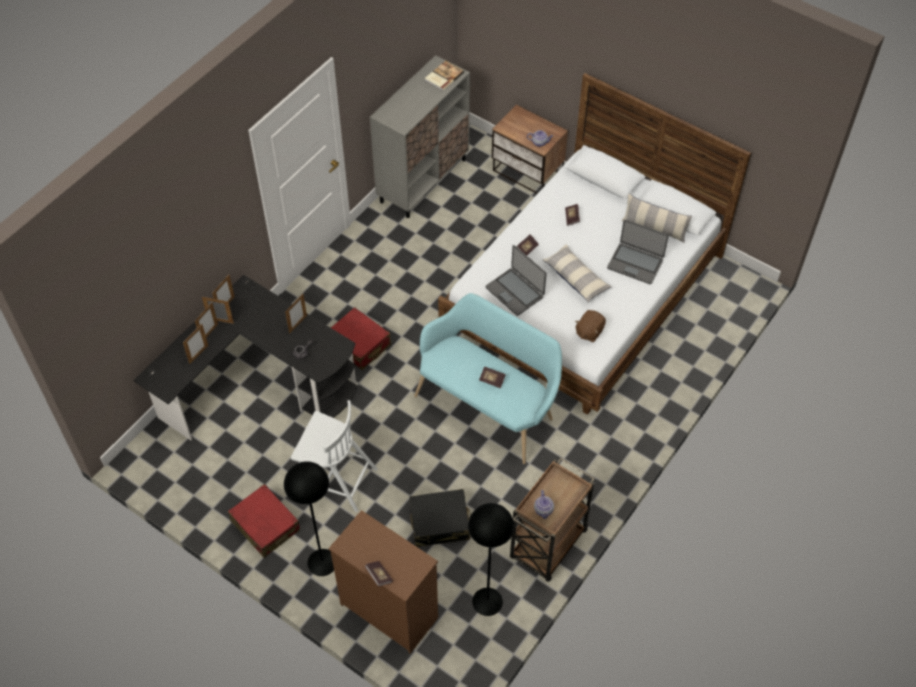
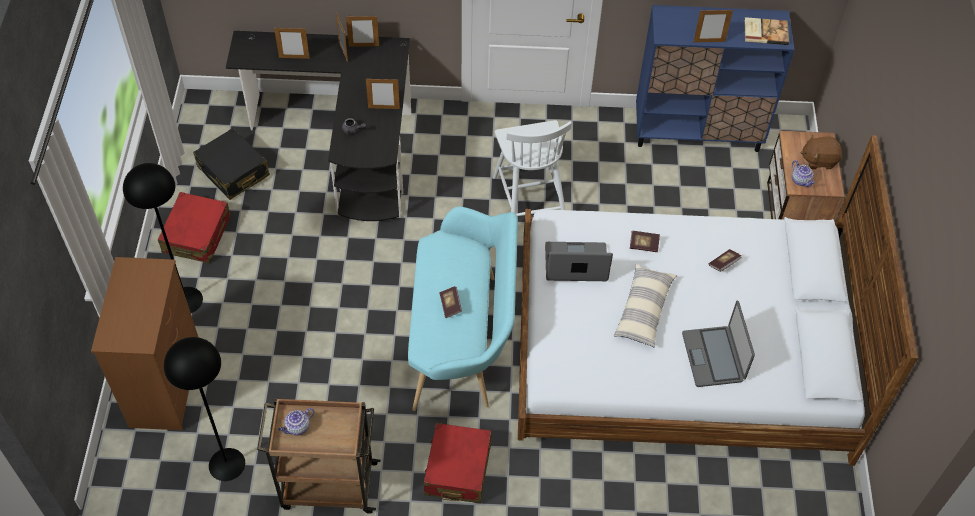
camera: 55 degrees right, 0 degrees up
(209, 333) = (323, 52): picture frame -> picture frame (709, 41)
(334, 479) = (283, 259): white chair -> white chair (529, 198)
(359, 345) = (451, 193): red suitcase -> red suitcase (457, 469)
(379, 576) = (107, 313): book -> none
(423, 180) = (698, 132): grey cabinet -> blue cabinet
(440, 523) = (291, 373): black suitcase -> black suitcase (233, 172)
(515, 292) = (576, 264): laptop -> laptop turned 75 degrees clockwise
(589, 332) = (580, 360): brown plush toy -> brown plush toy (819, 160)
(654, 228) = (782, 350): pillow -> none

